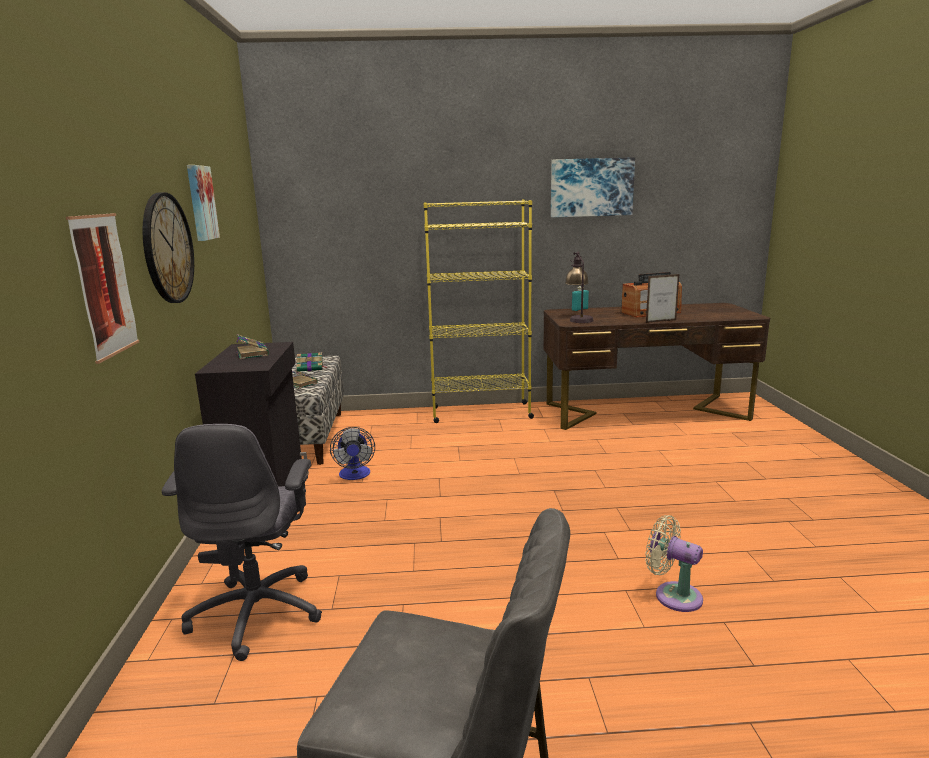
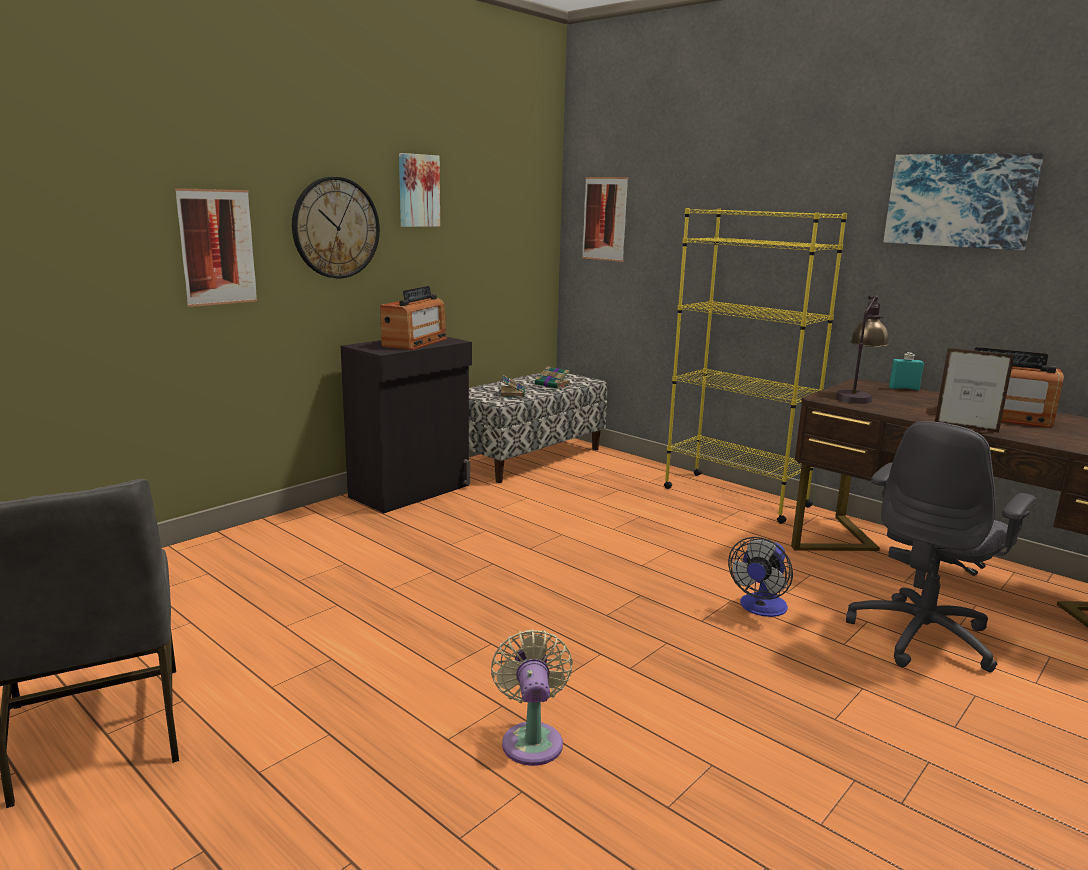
camera: 45 degrees right, 0 degrees up
(252, 353) = (415, 342): book -> radio
(258, 612) = (263, 558): grey office chair -> grey office chair (923, 636)
(311, 218) = (604, 219): none -> picture
(355, 475) = (502, 502): fan -> fan (760, 608)

